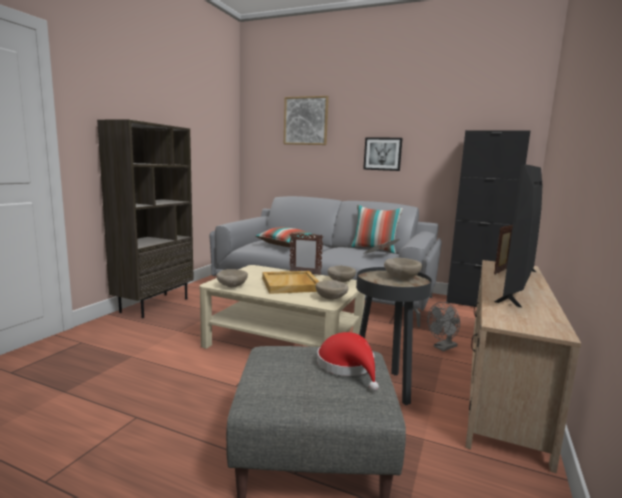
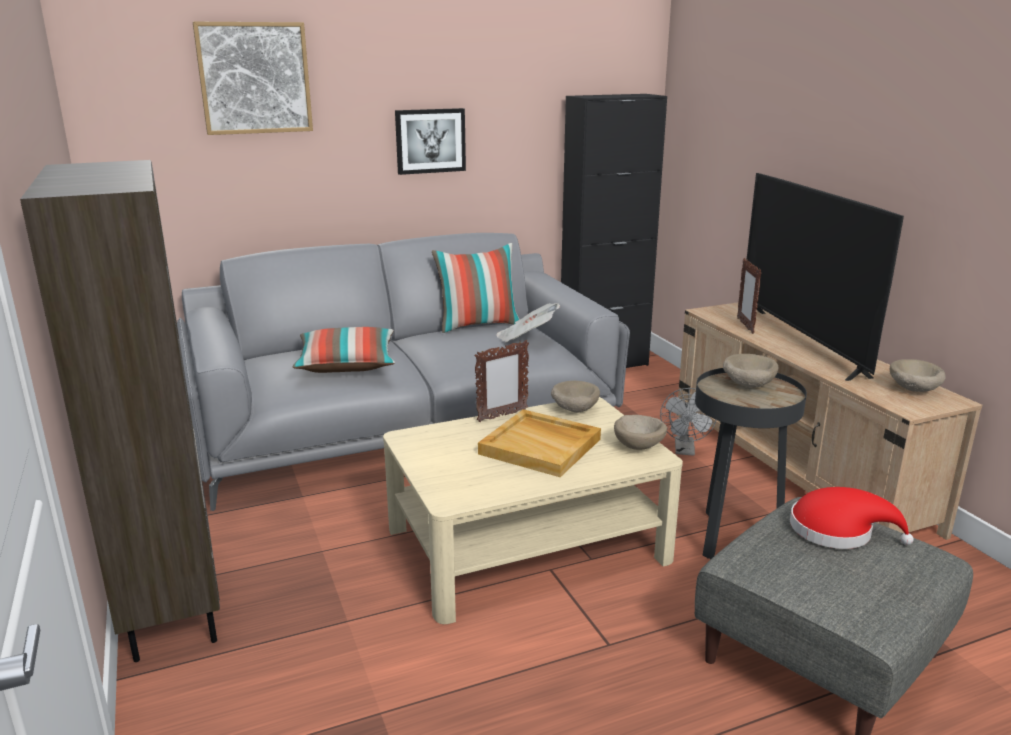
camera: 45 degrees left, 10 degrees up
(231, 286) = (482, 491): beige bowl -> beige bowl (912, 390)

